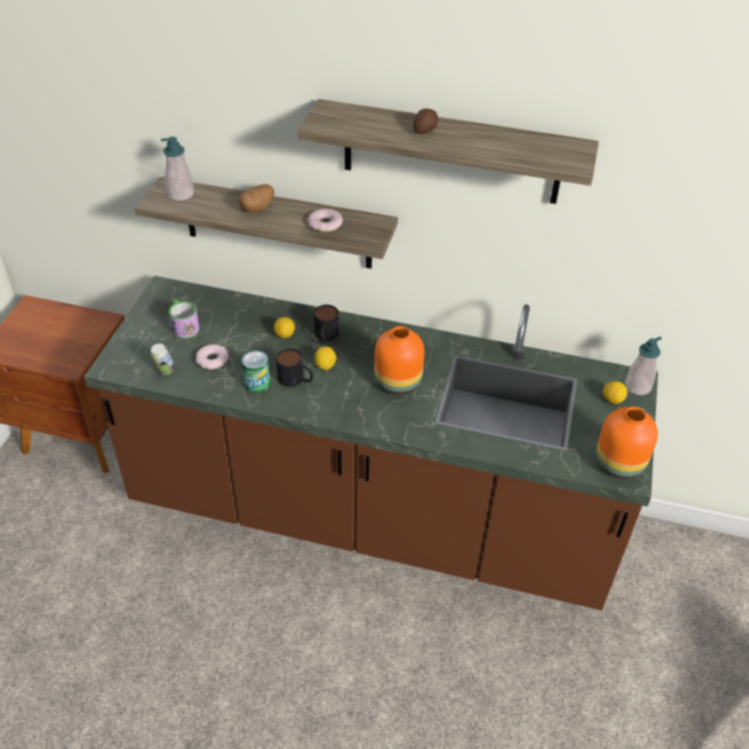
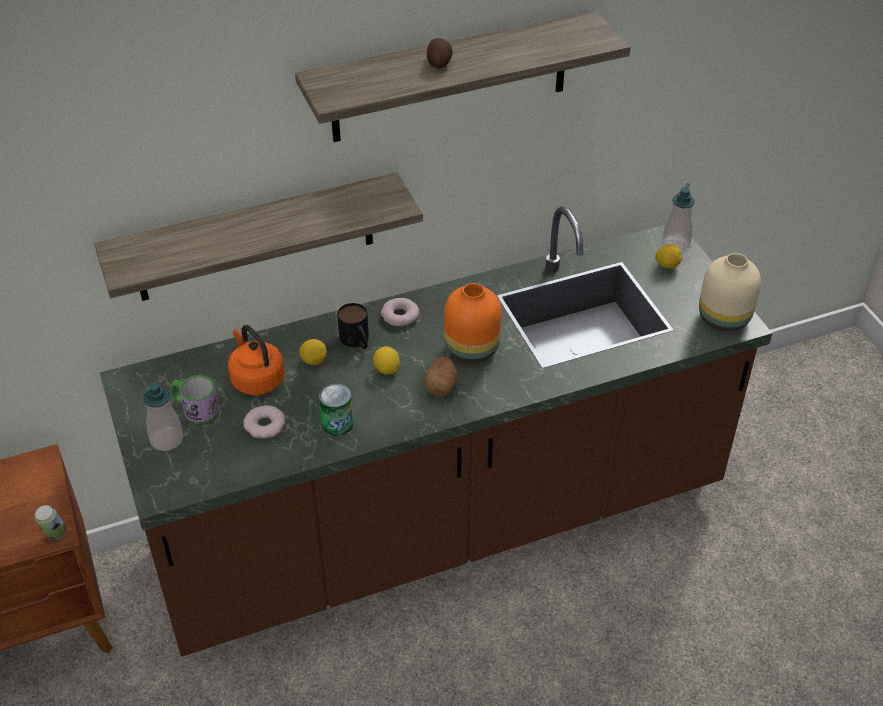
camera: 35 degrees left, 0 degrees up
(165, 371) = (226, 464): can -> can (55, 535)
(180, 194) = (144, 251): soap dispenser -> soap dispenser (167, 440)
(238, 327) = (256, 379): none -> orange kettle
(257, 208) = (247, 227): potato -> potato (441, 386)
(296, 379) = (372, 398): mug -> none
(325, 224) = (335, 211): donut -> donut (400, 315)
(618, 465) = (724, 319): orange vase -> beige vase

